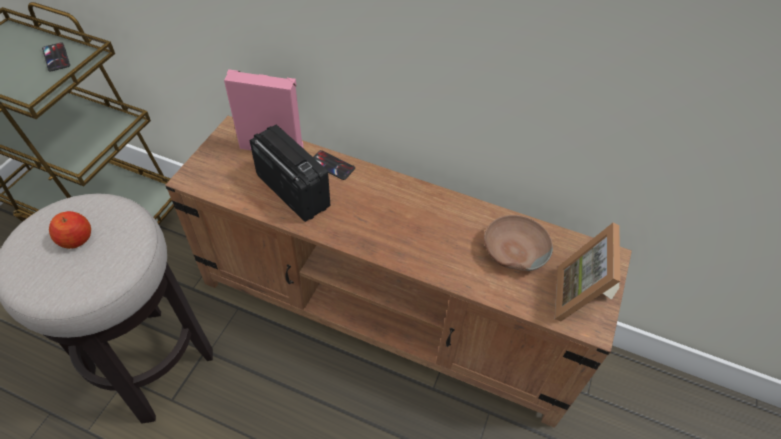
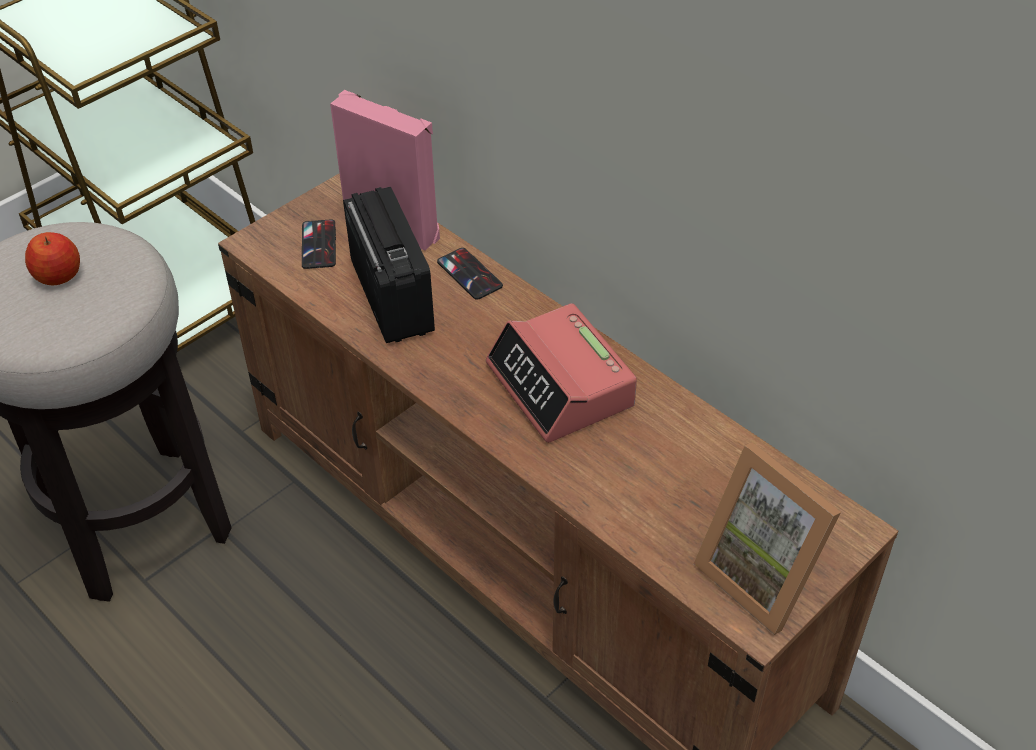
camera: 25 degrees right, 5 degrees down
(56, 57) = (140, 30): phone -> phone (319, 245)
(418, 219) = (560, 386): none -> alarm clock
(513, 250) = (690, 472): brown bowl -> none
(582, 298) = (764, 575): picture frame -> picture frame turned 75 degrees counterclockwise

